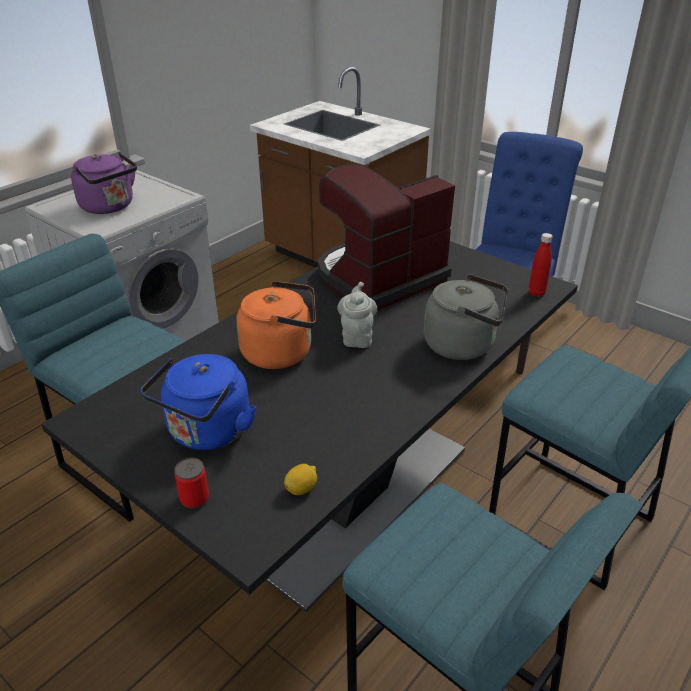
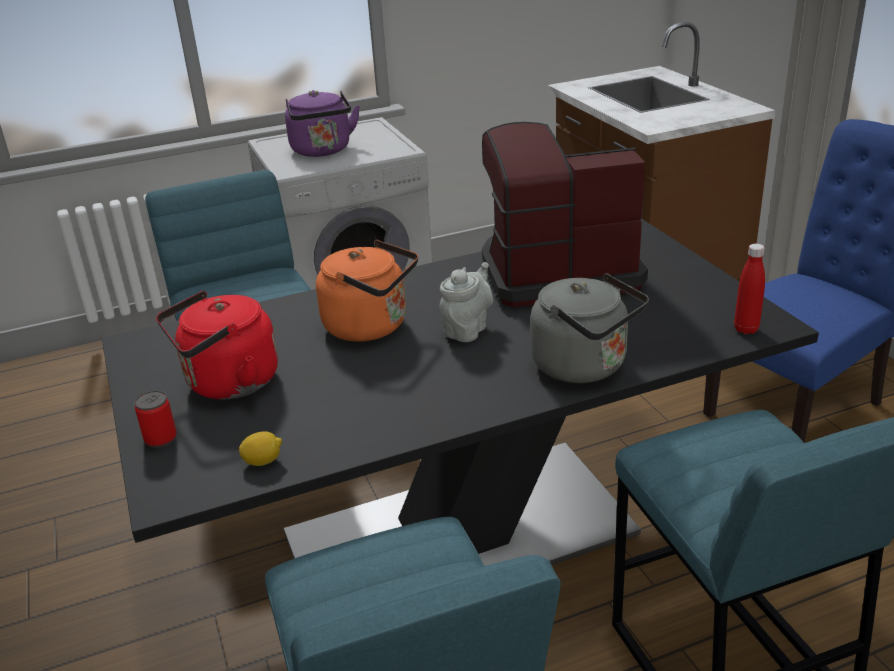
camera: 30 degrees right, 5 degrees down
(207, 433) = (227, 384): blue kettle -> red kettle

